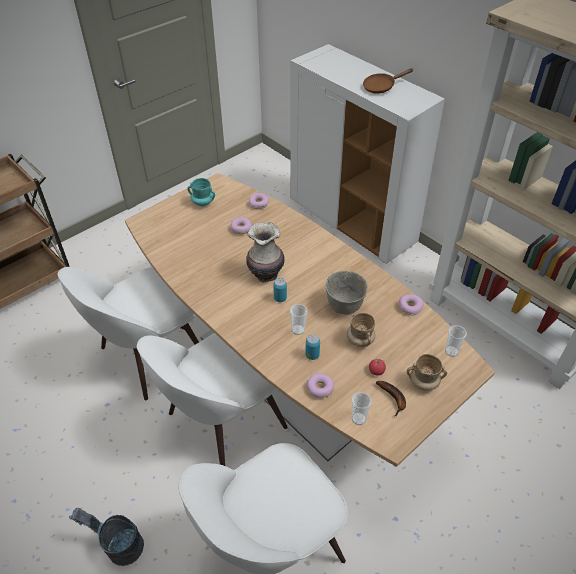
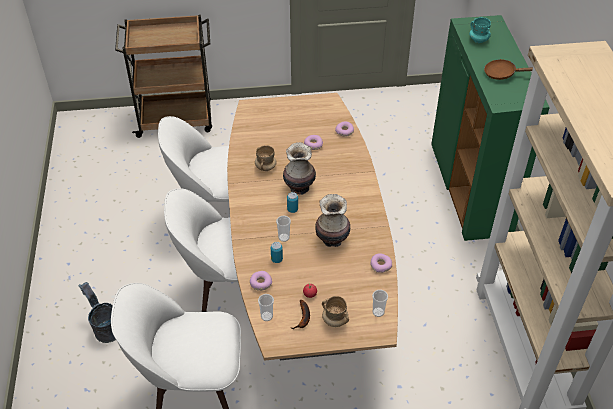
camera: 35 degrees right, 0 degrees up
(202, 203) = (304, 112): turquoise mug -> turquoise mug (478, 40)
(345, 306) = (333, 239): grey bowl -> vase
(352, 221) = (470, 190): white cabinet -> green cabinet
(360, 340) = (319, 268): beige mug -> beige mug (265, 167)

